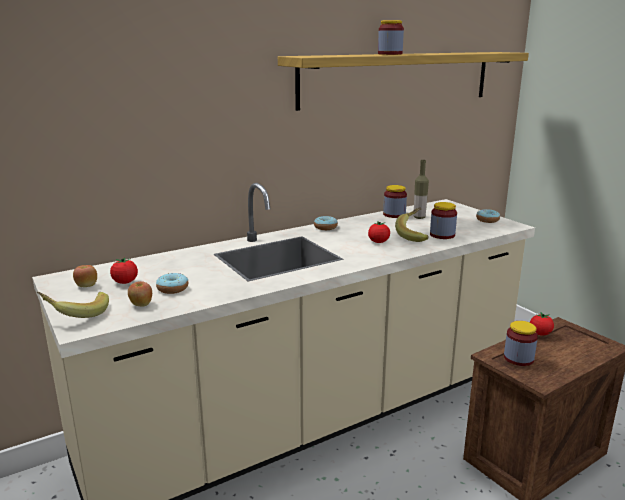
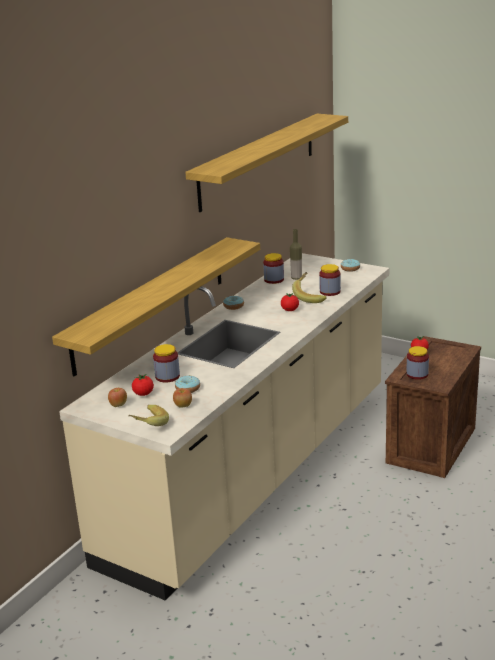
camera: 25 degrees left, 5 degrees up
(207, 194) = (151, 303): none -> shelf
(390, 54) = (258, 146): jar -> jar (167, 376)

